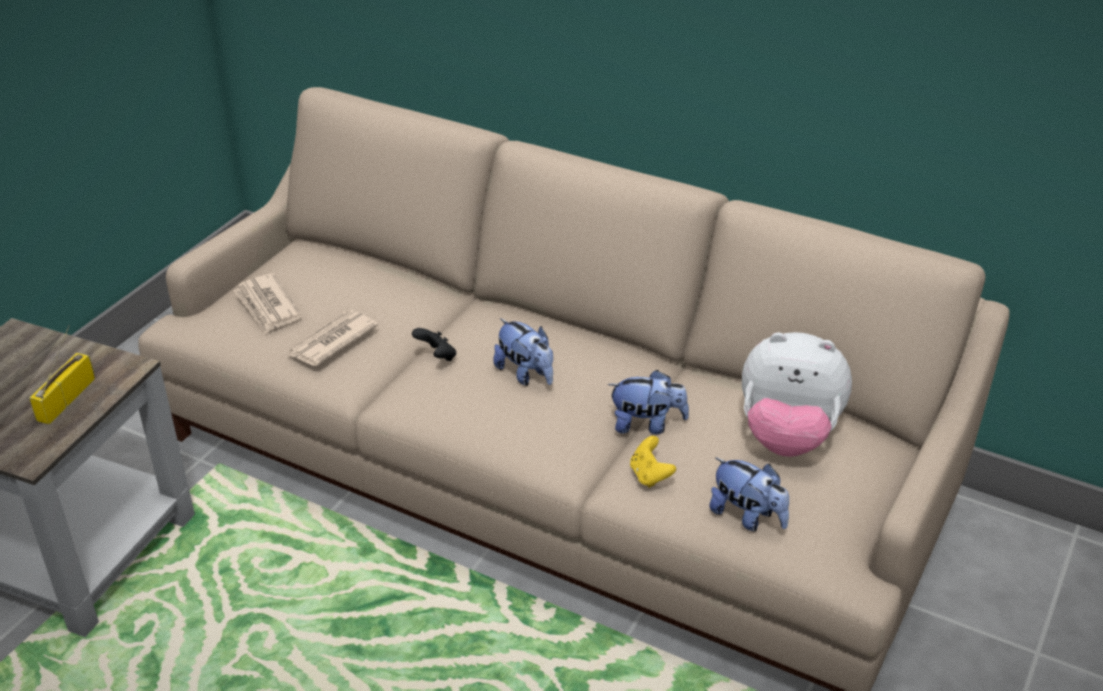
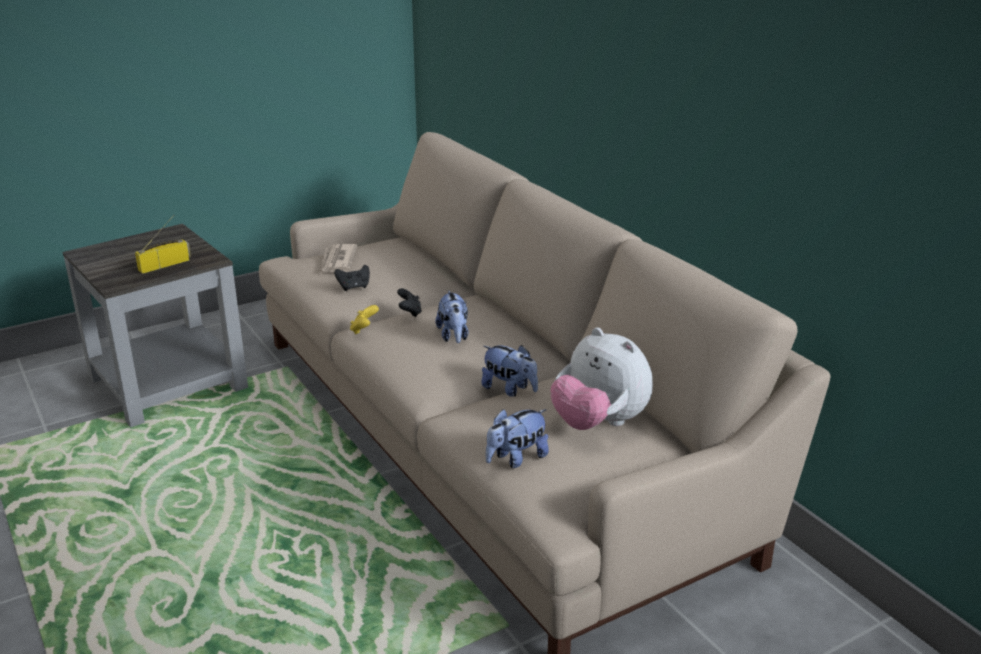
camera: 30 degrees right, 10 degrees down
(331, 341) = (354, 287): newspaper -> black game controller
(650, 475) = (475, 415): yellow game controller -> yellow game controller (364, 330)
(747, 516) = (516, 459): plush toy -> plush toy turned 75 degrees clockwise

